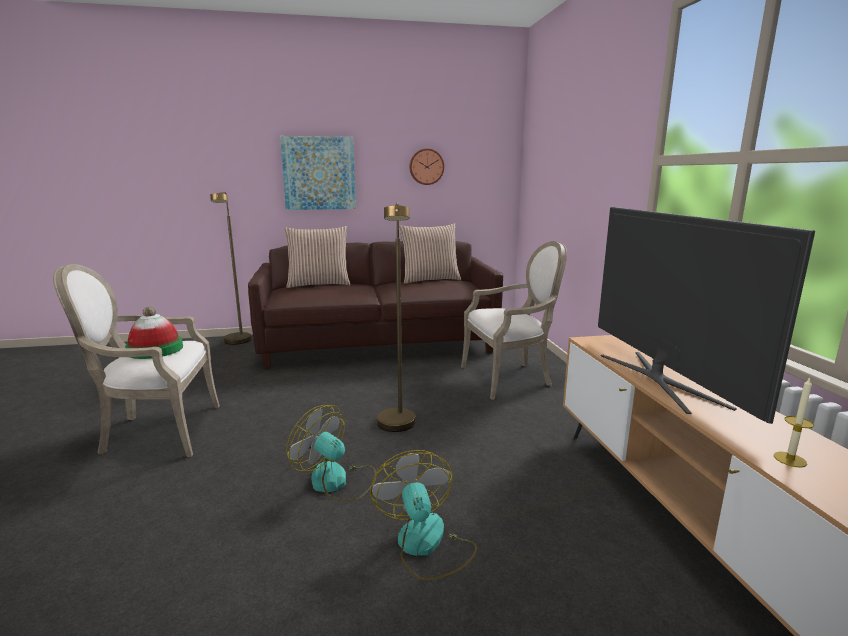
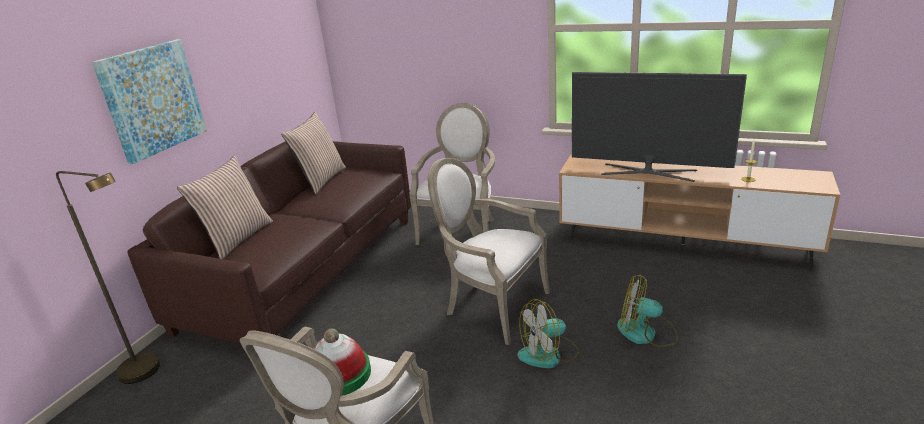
camera: 55 degrees left, 10 degrees up
(397, 428) = (492, 306): brown floor lamp -> armchair
(426, 167) = (253, 55): wall clock -> none

